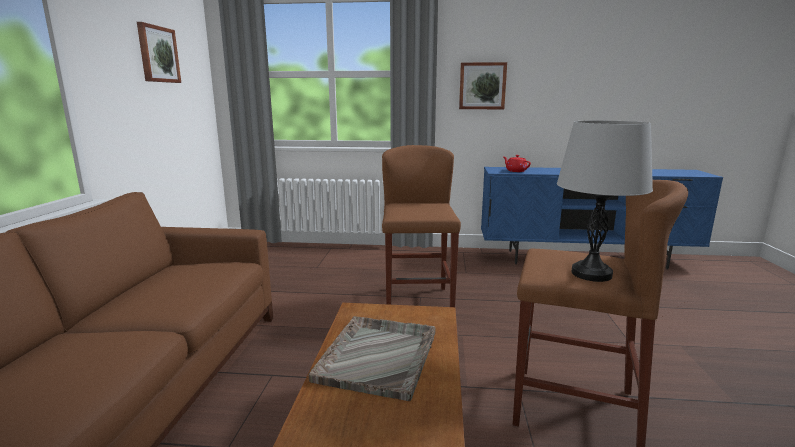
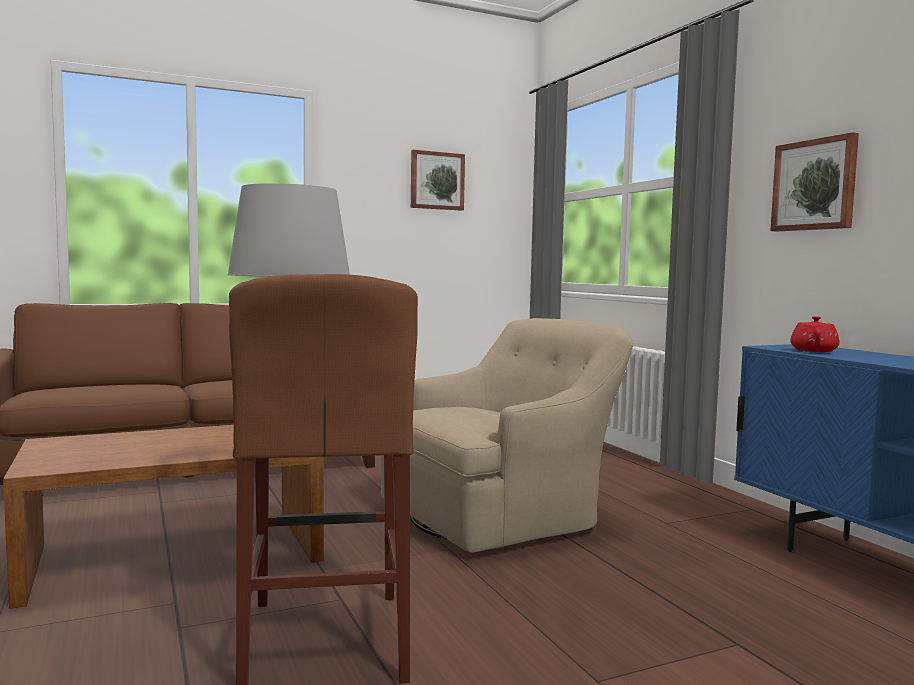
camera: 60 degrees right, 10 degrees down
(378, 355) = (186, 440): grey tray -> none
(417, 304) = (503, 513): brown stool -> beige armchair

